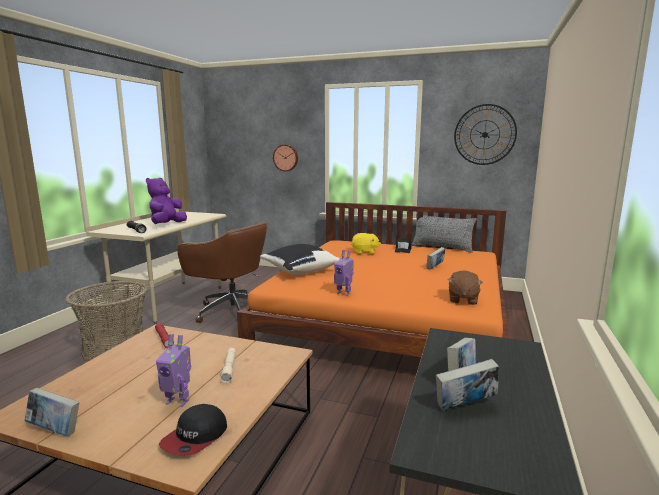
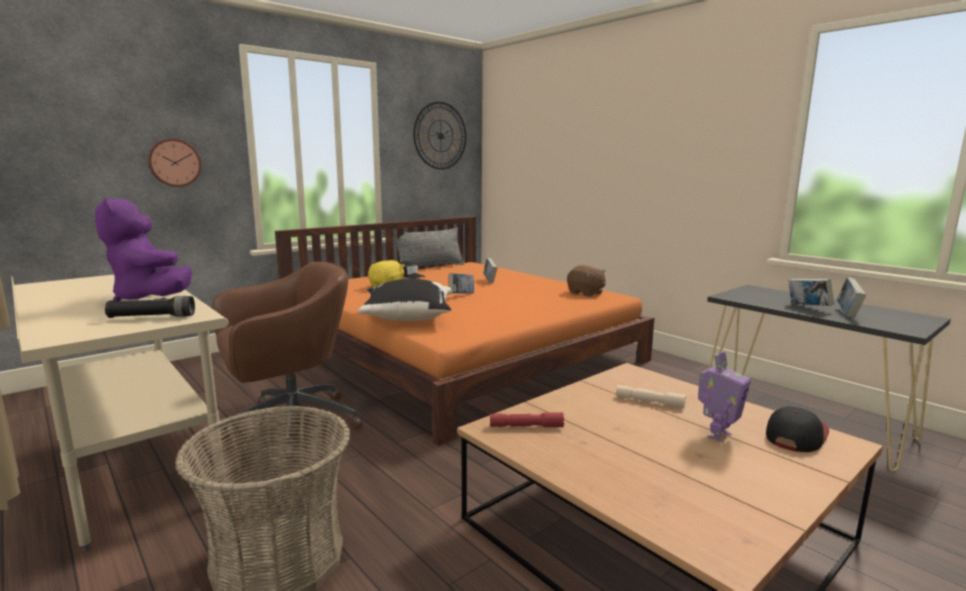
camera: 60 degrees left, 0 degrees up
(55, 430) = (773, 516): book -> book (461, 295)
(195, 437) = (795, 435): cap -> cap turned 105 degrees counterclockwise
(344, 293) = (519, 317): toy robot -> none

